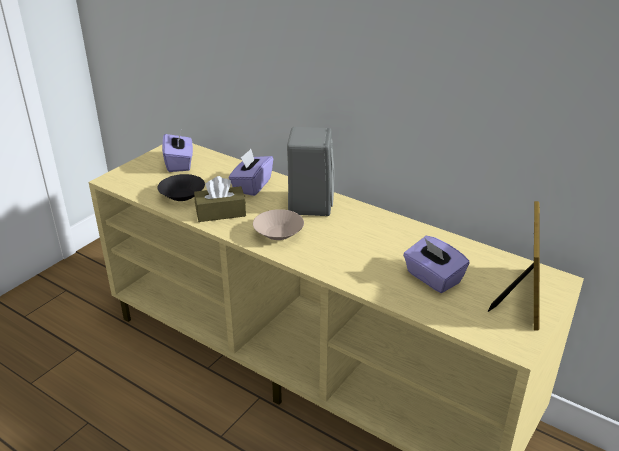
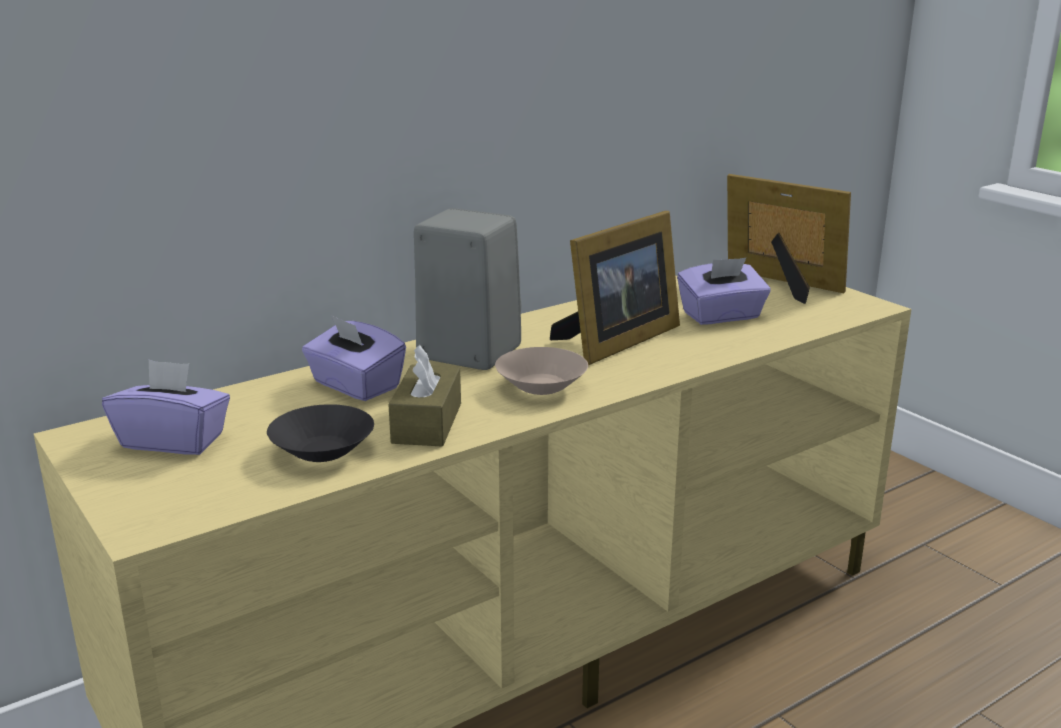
camera: 70 degrees left, 10 degrees down
(358, 245) = (616, 341): none -> picture frame

